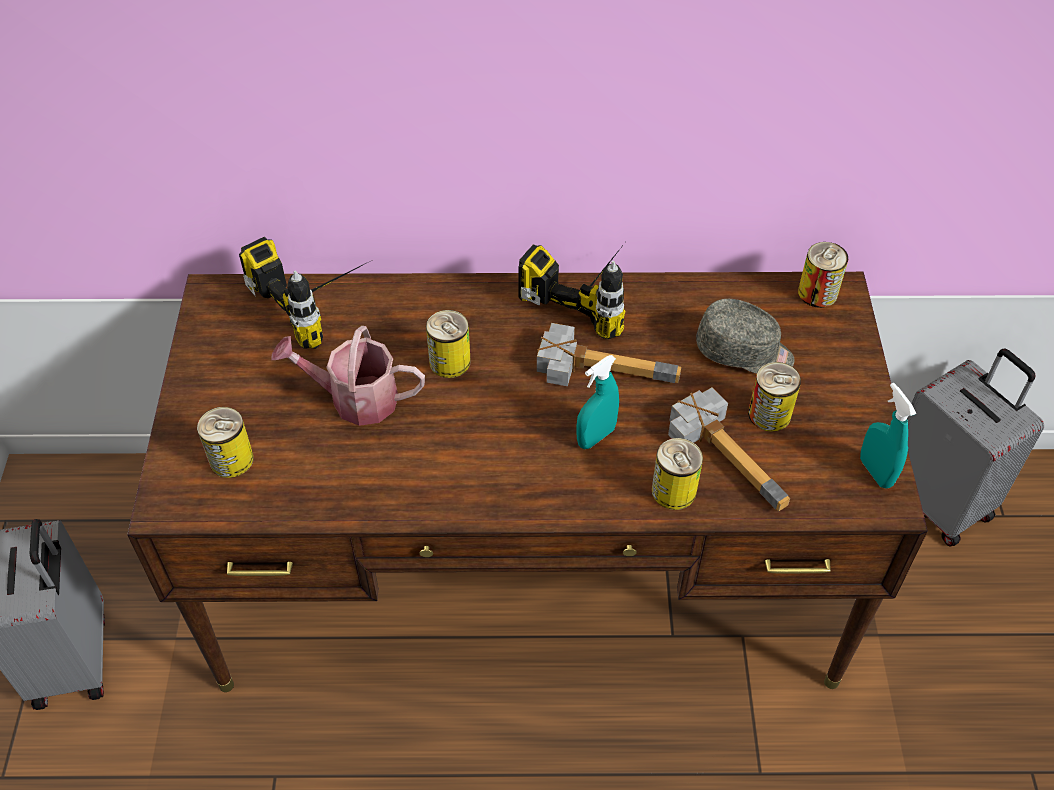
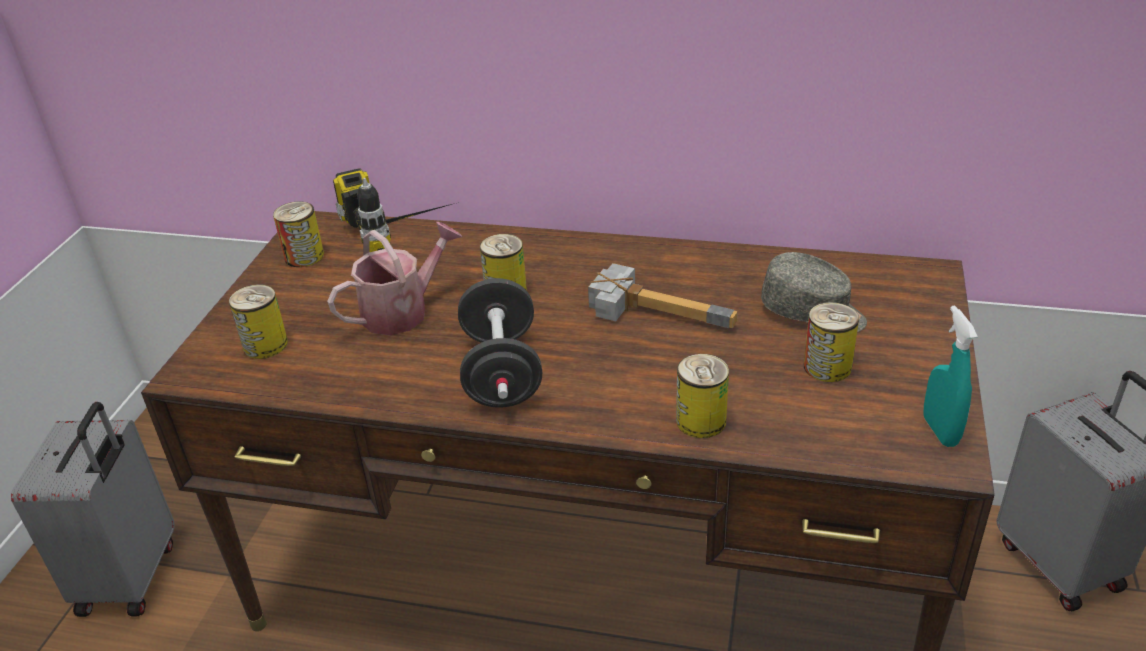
camera: 15 degrees right, 15 degrees down
(355, 399) = (402, 311): watering can -> watering can turned 120 degrees clockwise
(477, 460) = (502, 372): none -> black dumbbell
(591, 292) = (666, 252): power drill -> none
(596, 437) = (631, 366): turquoise spray bottle -> none
(733, 453) = (777, 395): hammer -> none
(817, 293) = (906, 272): can -> can (304, 256)

